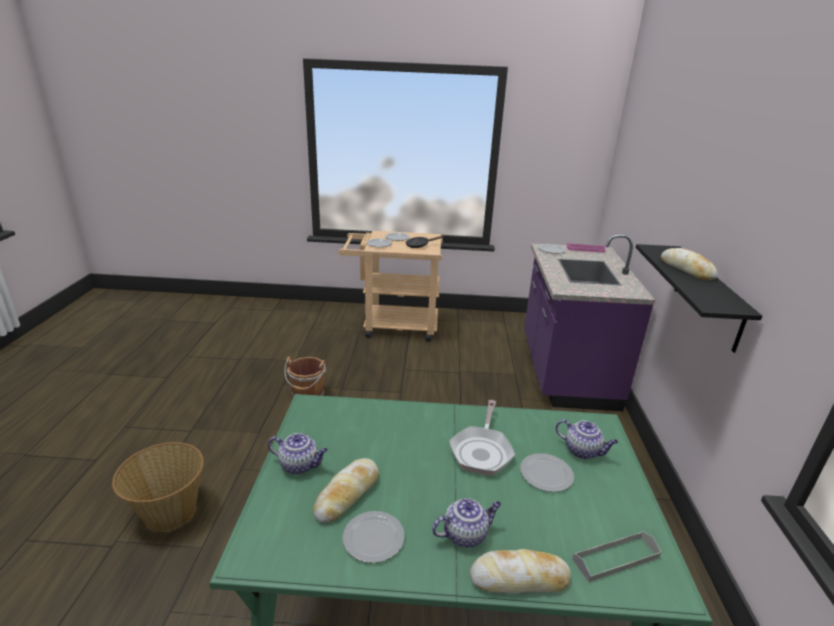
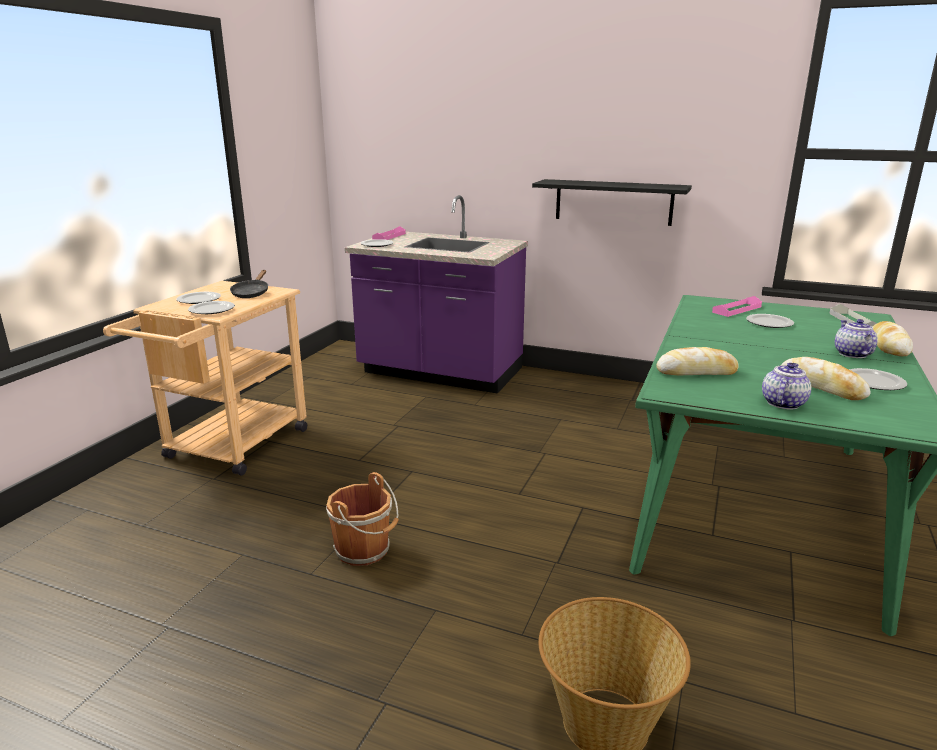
camera: 70 degrees left, 5 degrees down
(482, 451) = (742, 336): frying pan -> none
(583, 451) = (736, 309): teapot -> pink tray
(686, 269) = (601, 183): bread -> bread (696, 372)

